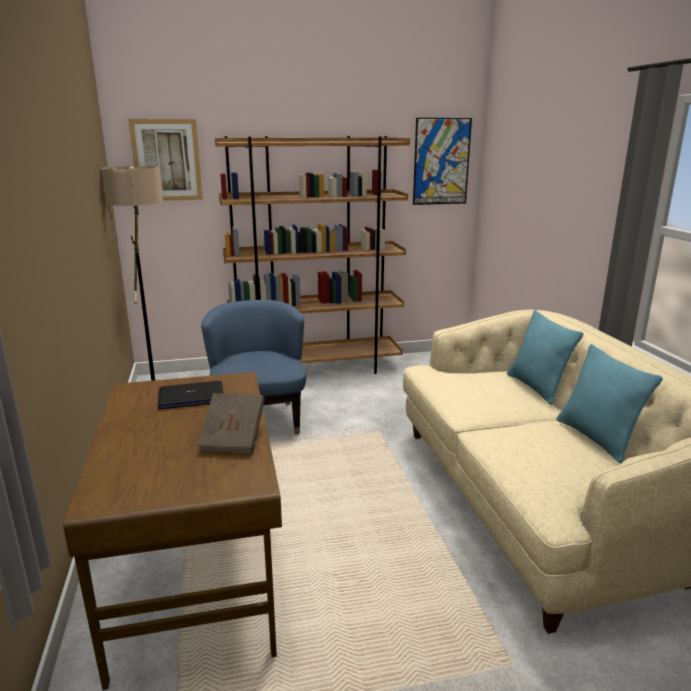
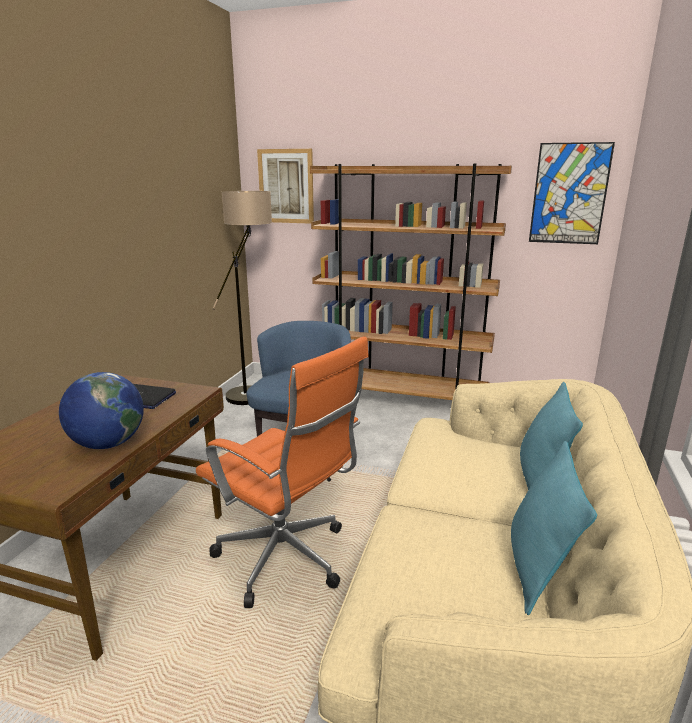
camera: 30 degrees right, 0 degrees up
(233, 438) = (108, 444): brown book -> globe
(355, 519) = (287, 560): none -> orange office chair

